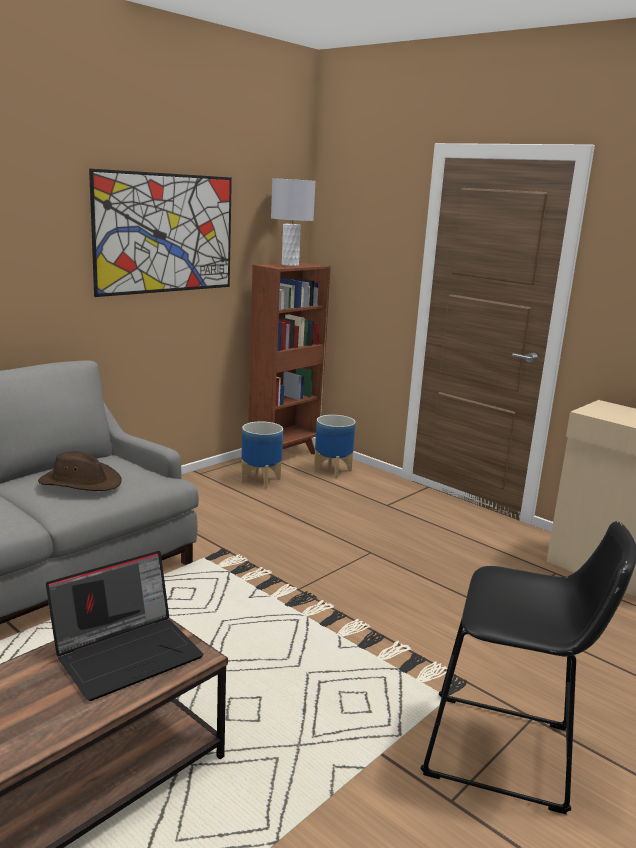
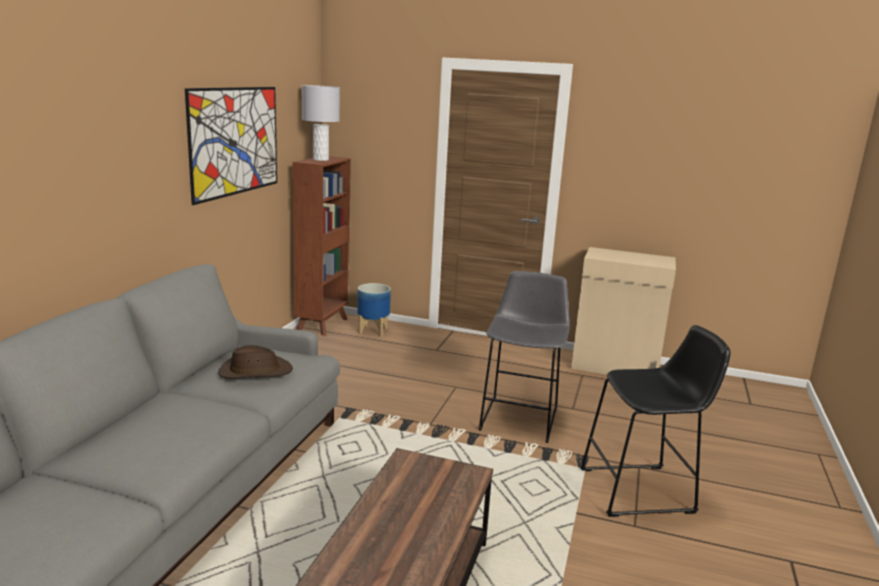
camera: 25 degrees left, 0 degrees up
(128, 653) = (427, 483): laptop -> none
(260, 481) = (324, 349): planter -> none
(420, 607) = (520, 416): none -> grey stool

